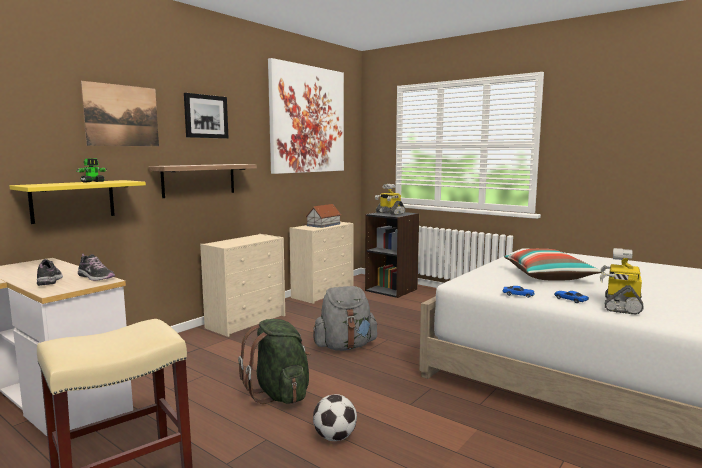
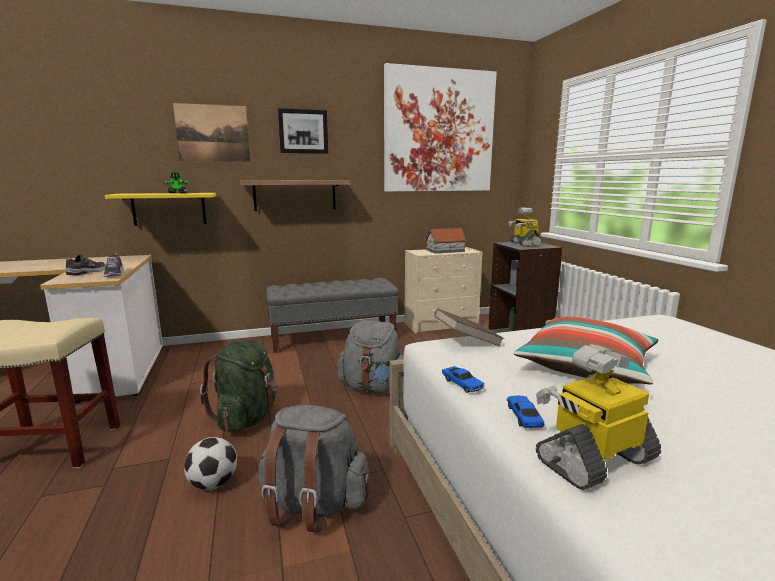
camera: 35 degrees right, 5 degrees up
(247, 321) = (333, 338): beige dresser -> grey bench
(422, 420) = (313, 505): none -> grey backpack
(471, 277) = (467, 341): none -> brown book

